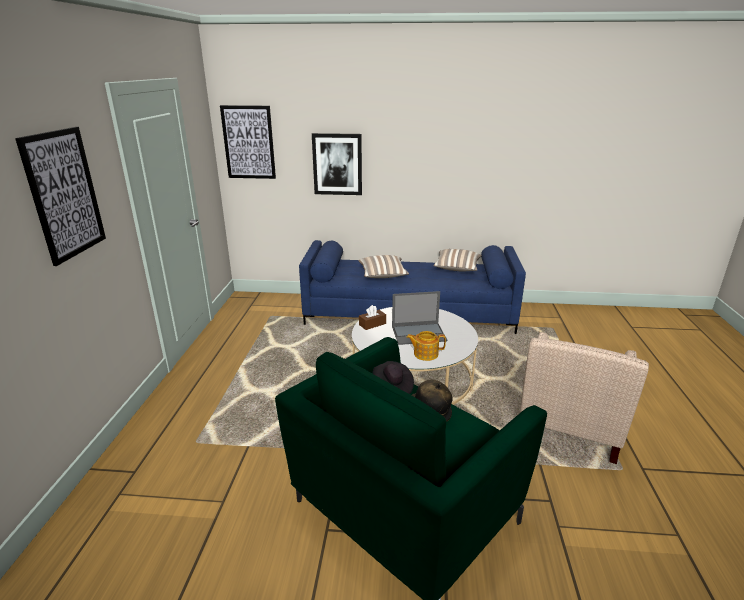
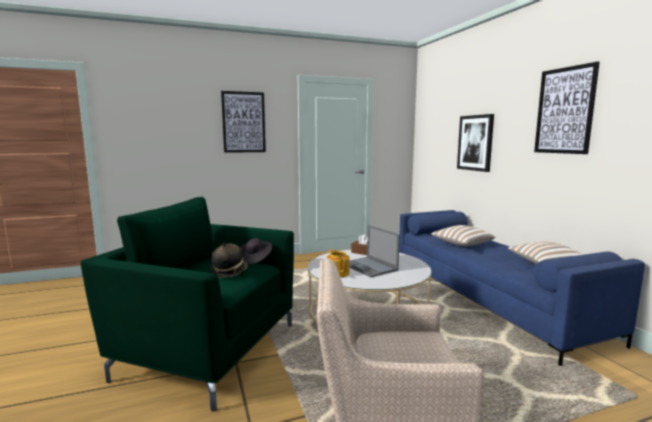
camera: 65 degrees right, 15 degrees down
(248, 142) = (428, 126): picture -> picture (564, 111)

